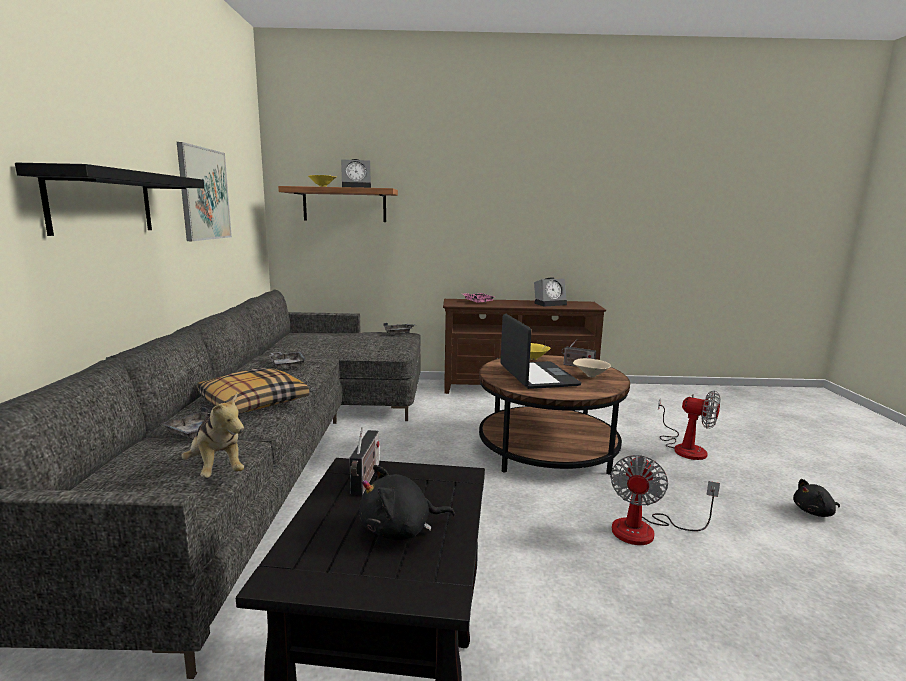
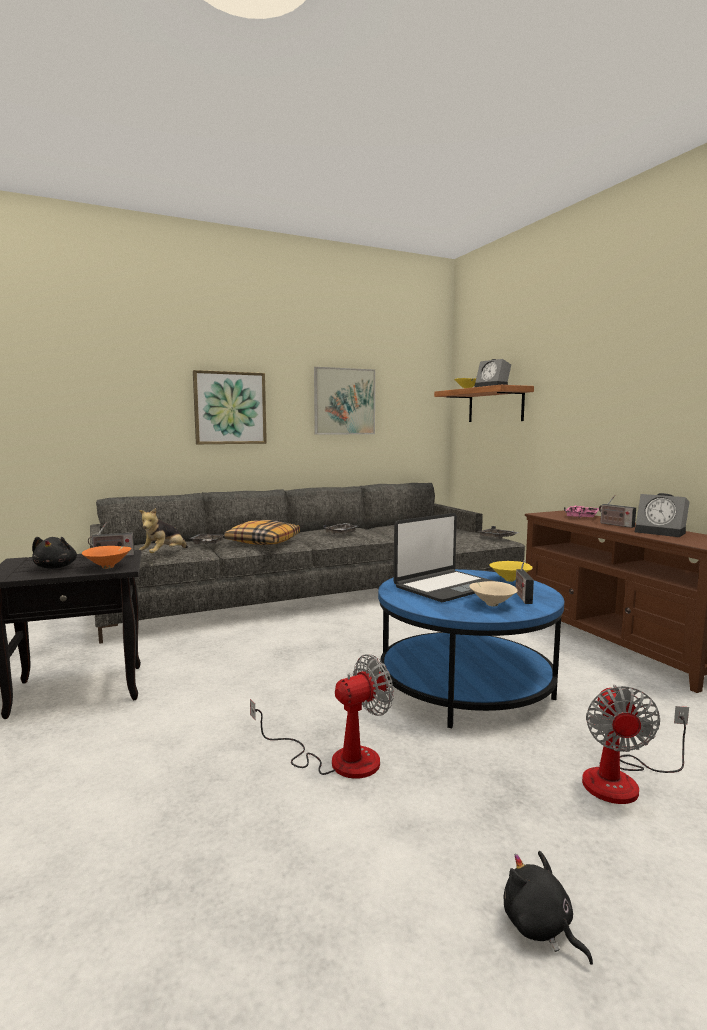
camera: 65 degrees right, 5 degrees down
(102, 202) = (230, 408): black shelf -> picture
(400, 530) = (56, 567): black plush toy -> black plush toy turned 150 degrees counterclockwise
(443, 485) = (109, 567): none -> orange bowl
(515, 303) = (615, 524): none -> radio
(547, 449) = (465, 685): brown coffee table -> blue coffee table
(646, 530) = (337, 759): fan -> fan turned 150 degrees clockwise

